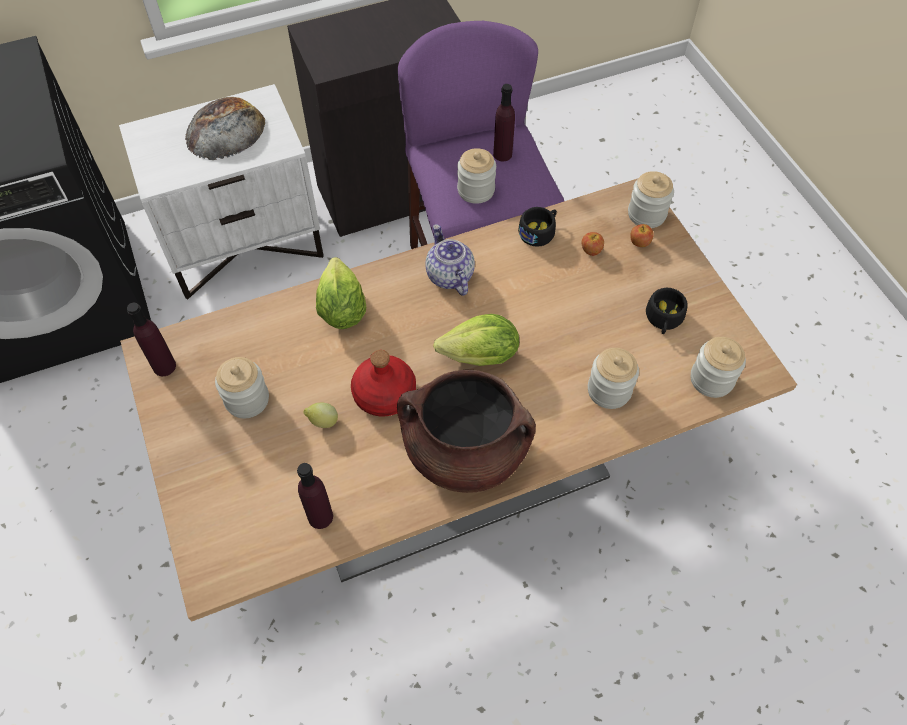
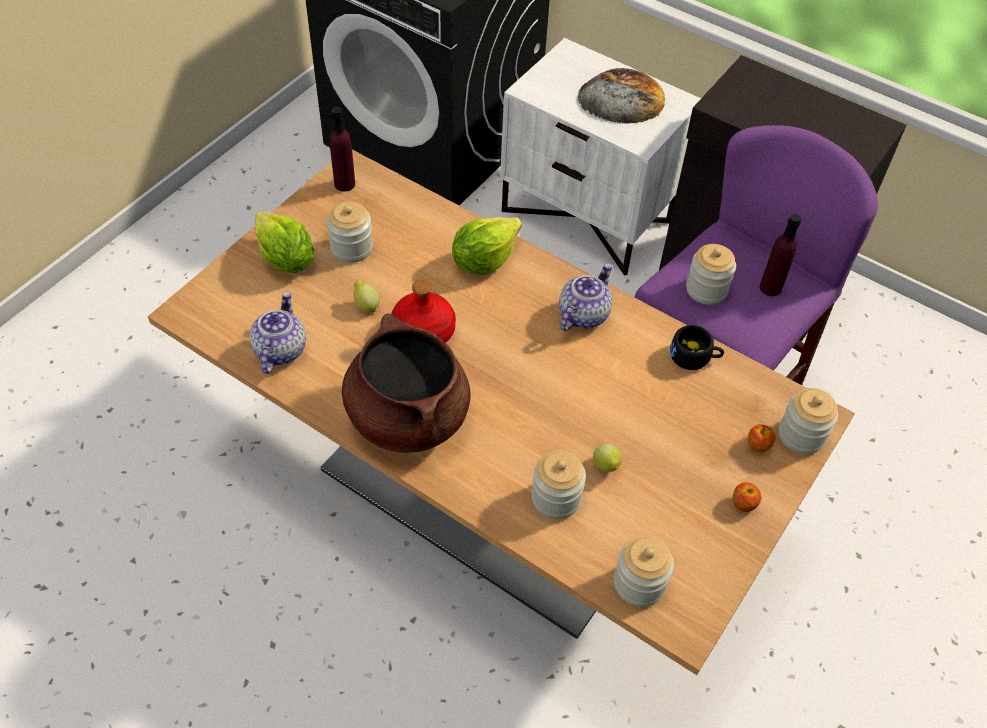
camera: 55 degrees right, 5 degrees down
(320, 516) = (279, 349): purple bottle -> teapot
(481, 356) = (514, 380): lettuce -> lettuce (285, 259)
(591, 250) = (710, 408): apple -> apple (743, 503)
(601, 342) = (606, 467): none -> lemon
(663, 320) = (678, 508): black cup -> none

